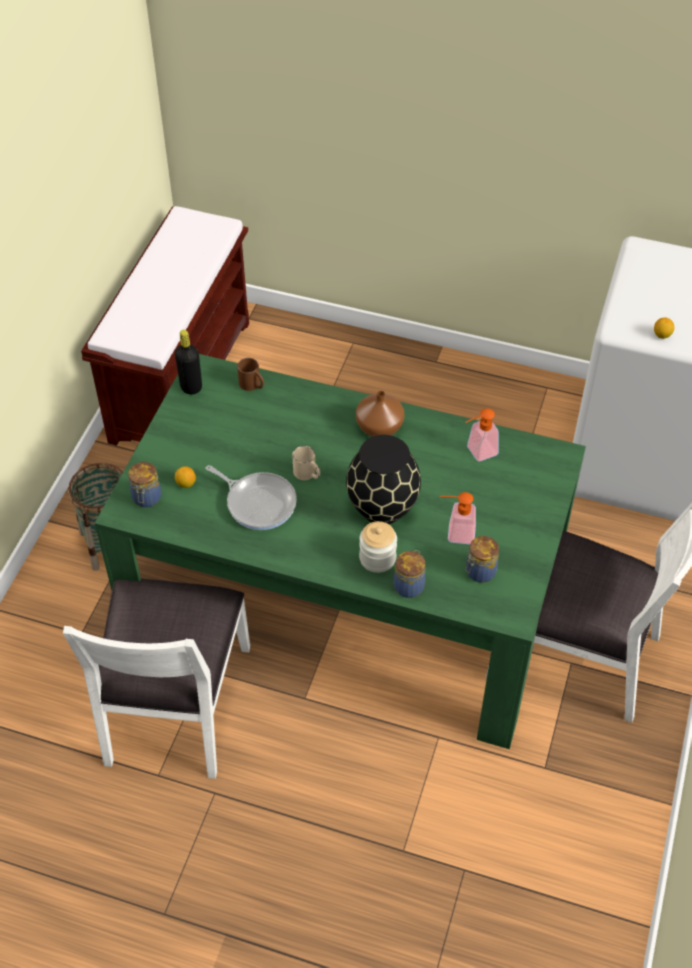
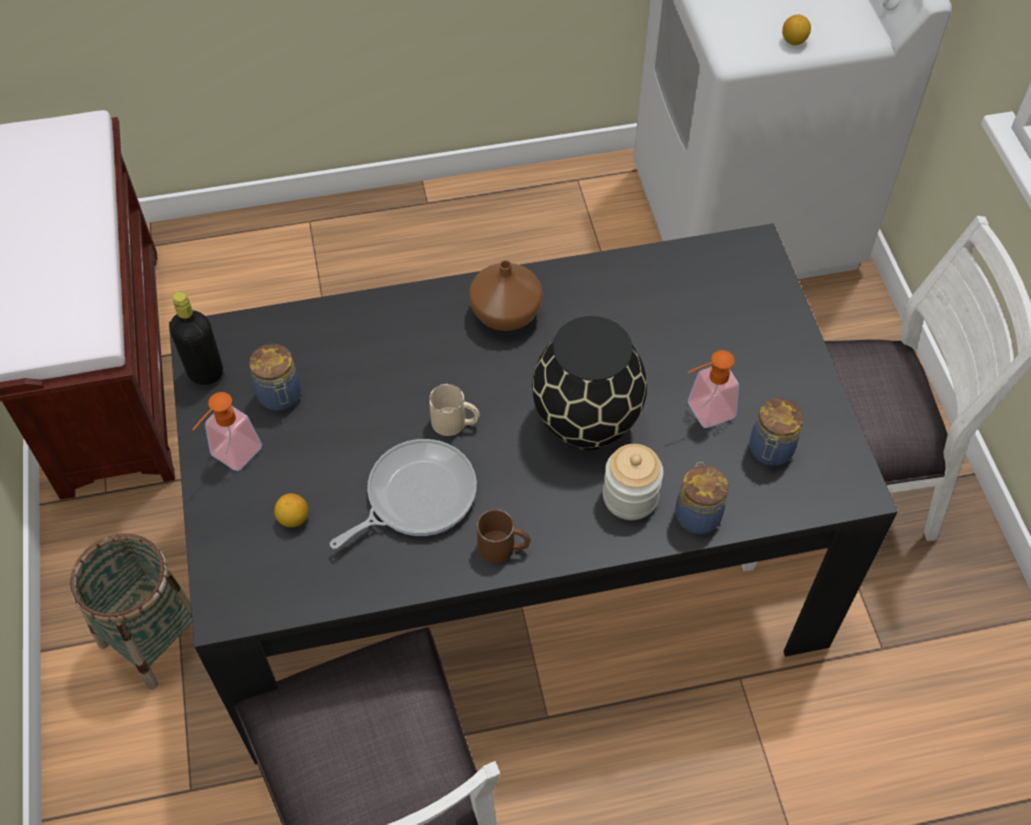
camera: 30 degrees left, 5 degrees up
(146, 498) = (250, 569): jar -> jar (280, 397)
(252, 385) = (292, 331): brown mug -> brown mug (504, 547)
(258, 502) = (416, 496): frying pan -> frying pan turned 45 degrees counterclockwise
(346, 600) = (516, 559): green dining table -> black dining table
(477, 452) = (653, 291): soap dispenser -> soap dispenser (230, 457)

